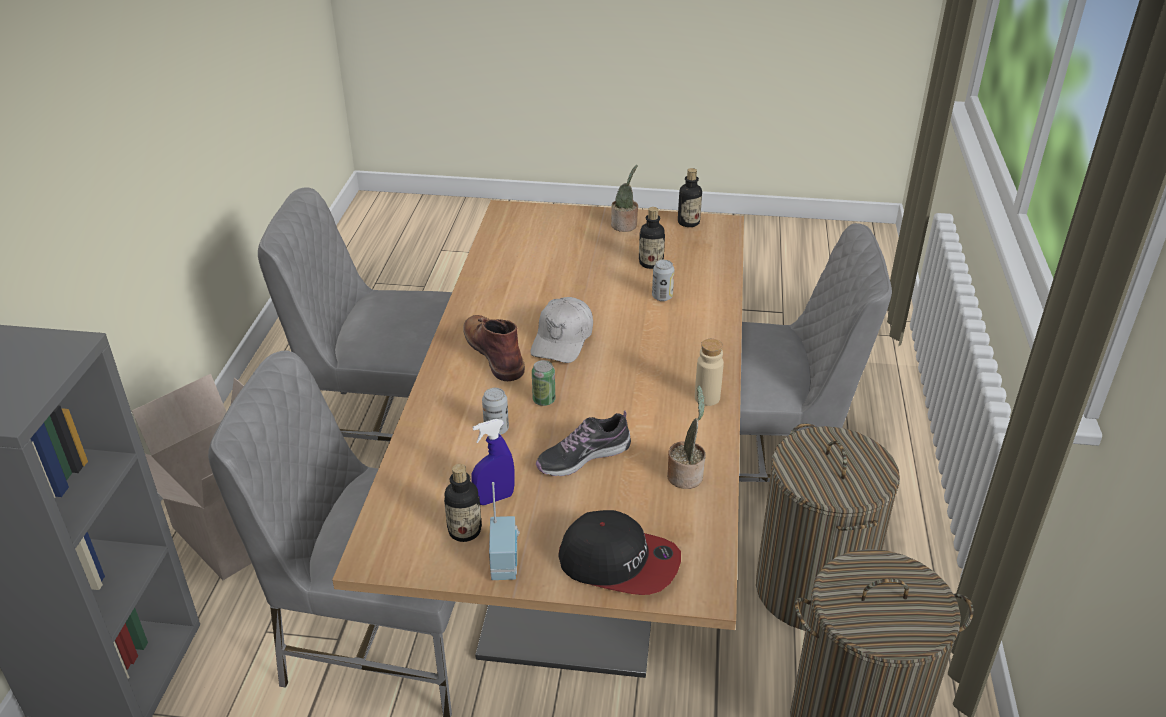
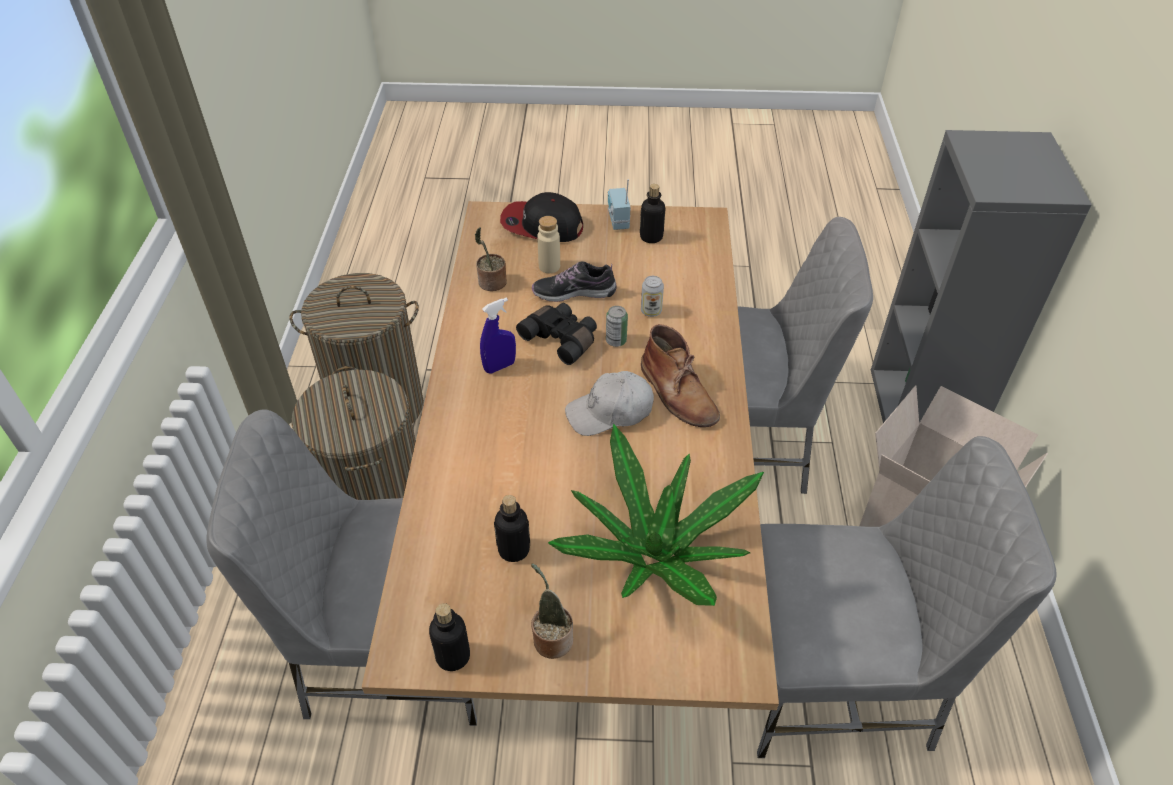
camera: 175 degrees right, 10 degrees up
(494, 498) = (636, 258): blue spray bottle -> blue spray bottle (499, 366)
(547, 256) = (655, 554): none -> potted plant
(562, 340) = (610, 412): white cap -> white cap turned 120 degrees counterclockwise
(583, 457) = (574, 292): shoe -> shoe turned 150 degrees counterclockwise
(602, 405) = (562, 339): none -> black binoculars
(662, 297) = (501, 486): can -> none
(707, 398) = (465, 352): beige bottle -> beige bottle (549, 266)

